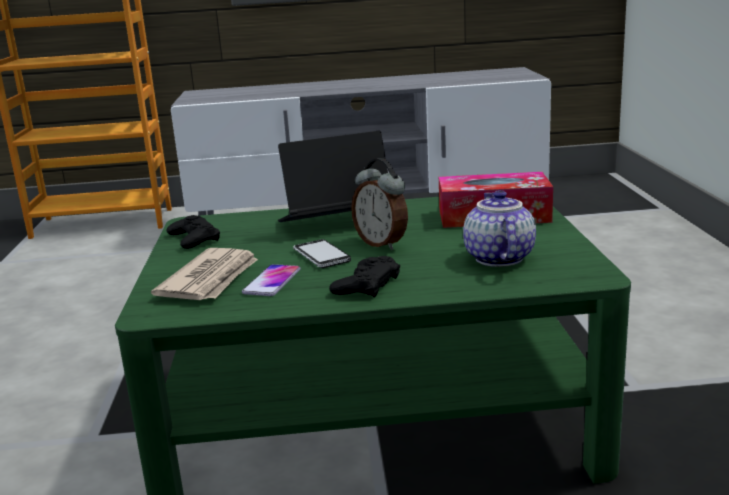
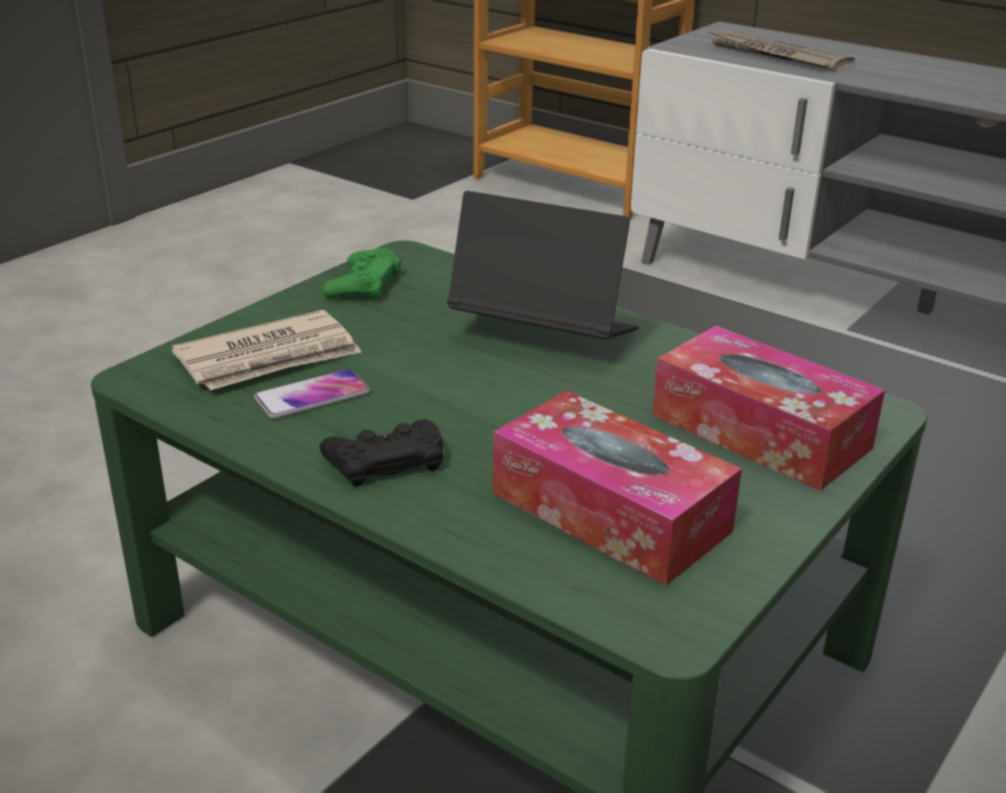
camera: 40 degrees right, 10 degrees up
(194, 239) = (363, 284): black game controller -> green game controller
(247, 94) = (776, 55): none -> newspaper
(321, 256) = (428, 384): phone -> none
(382, 244) = (527, 402): alarm clock -> none
(497, 258) = (610, 512): teapot -> tissue box

